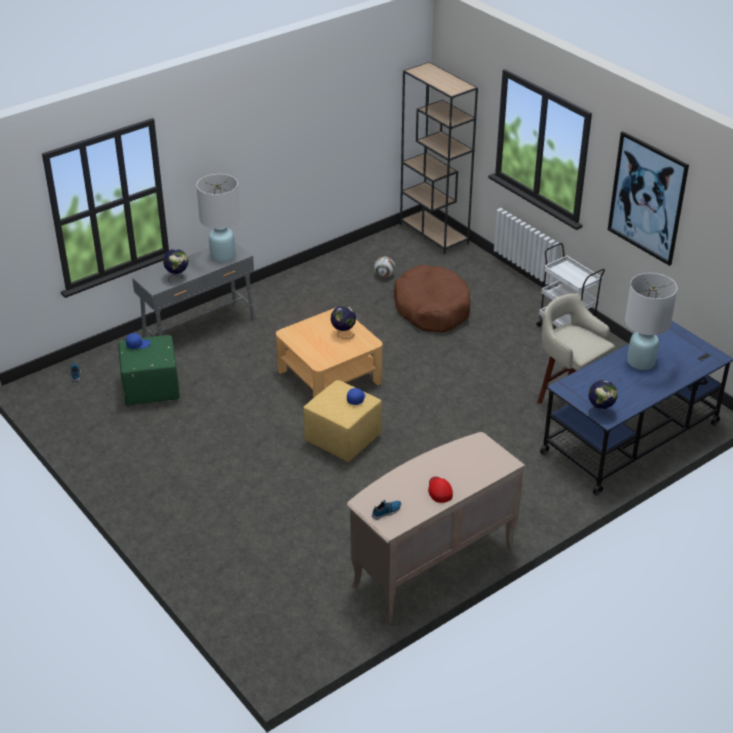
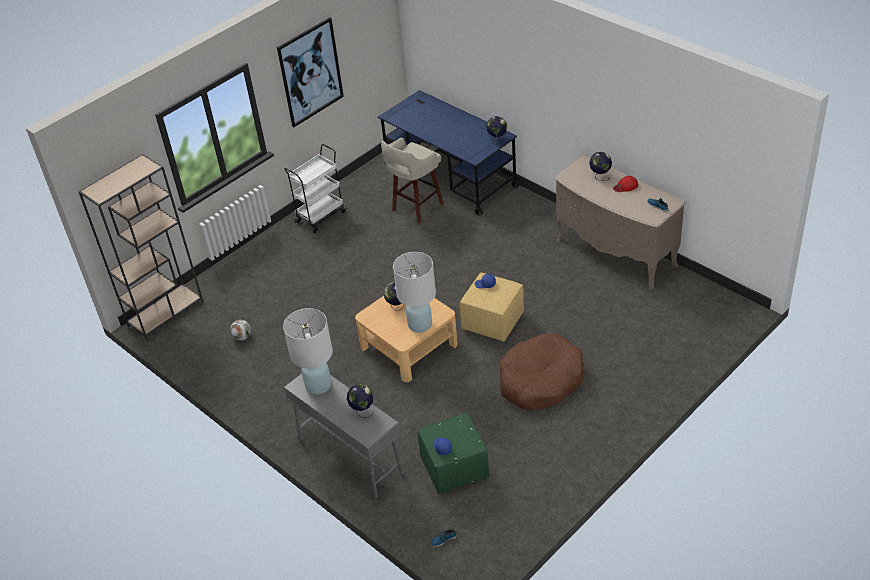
camera: 95 degrees left, 5 degrees up
(432, 308) = (295, 297): brown dog bed -> brown dog bed (540, 380)
(468, 471) = (600, 176): none -> globe
(640, 362) = (433, 126): white table lamp -> white table lamp (419, 324)

